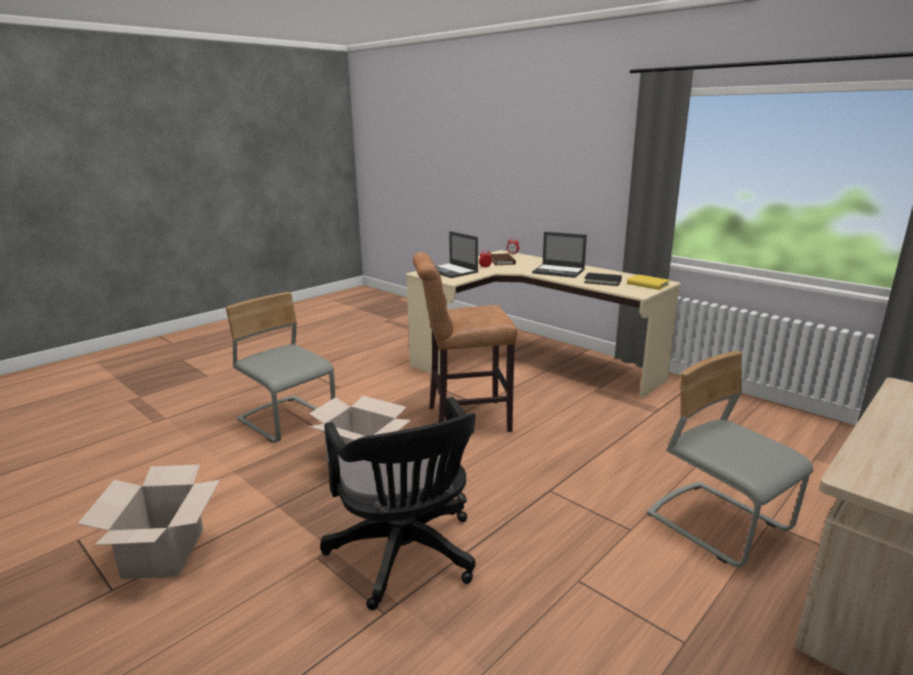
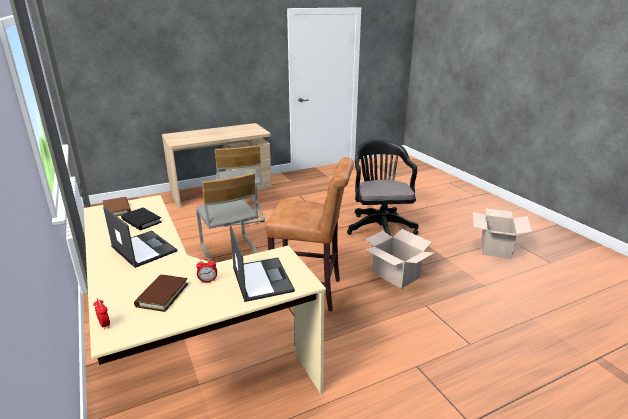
camera: 160 degrees left, 5 degrees up
(287, 420) = (461, 327): grey chair -> grey chair (230, 253)
(648, 284) = (117, 209): yellow book -> brown book

